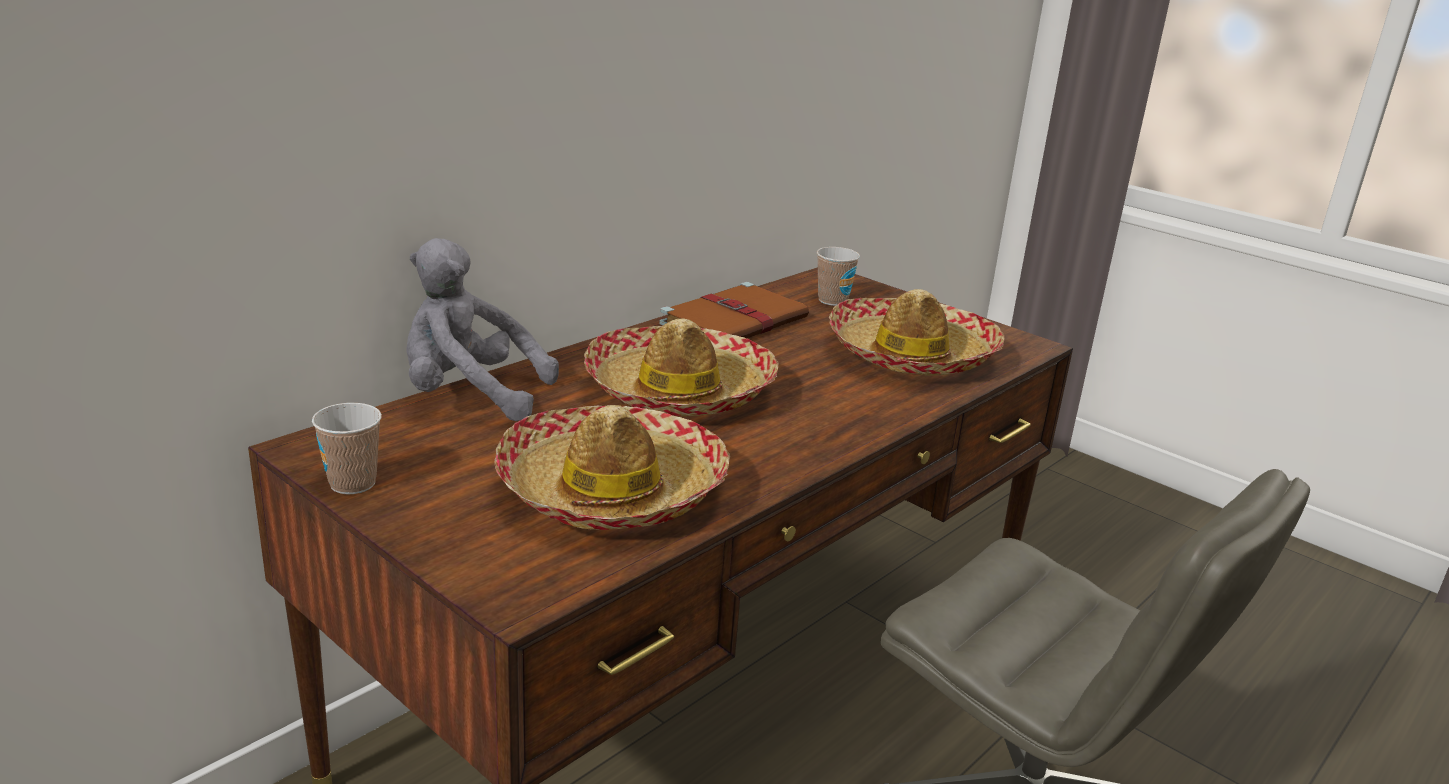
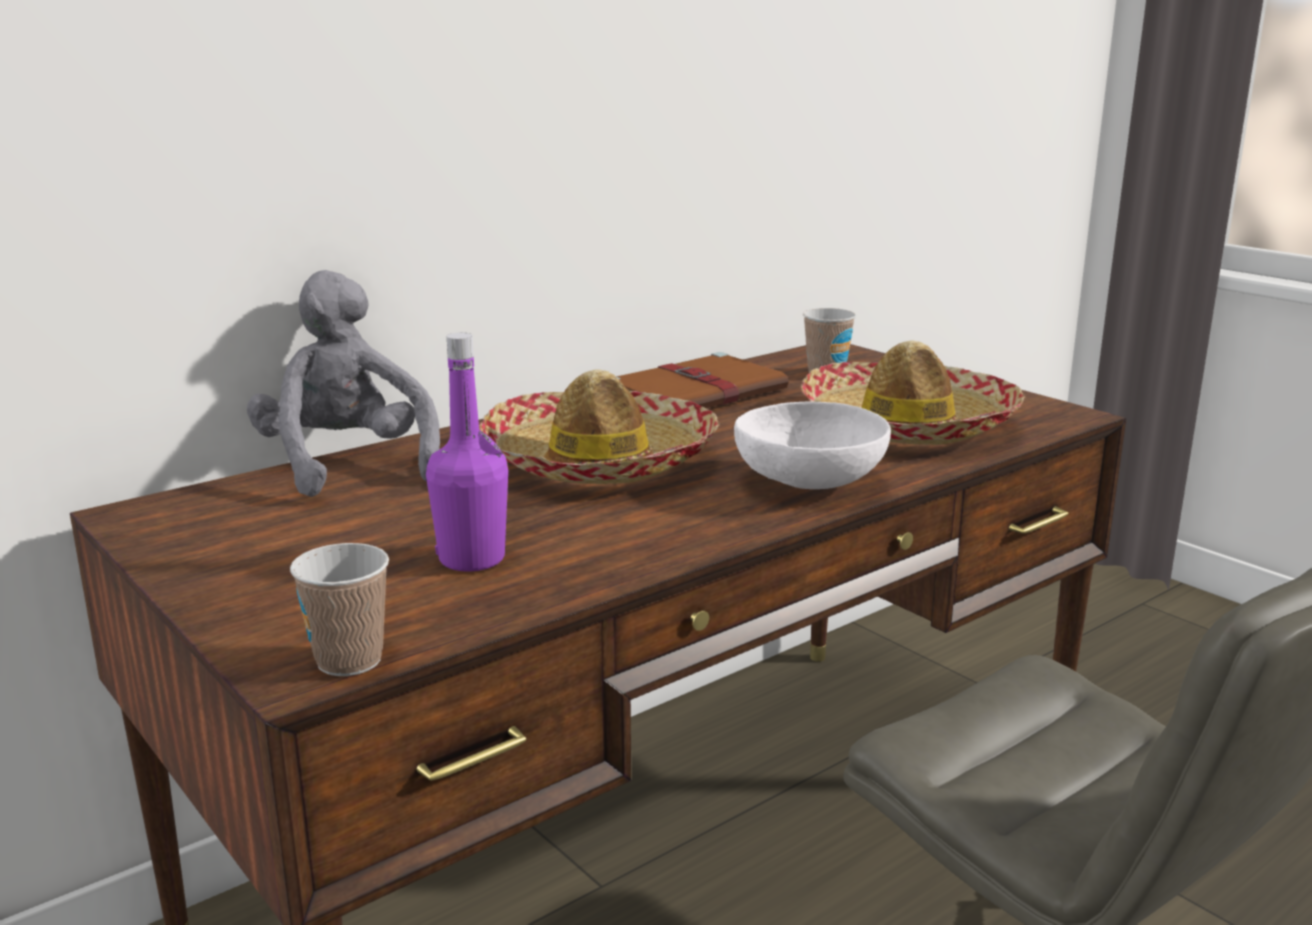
camera: 10 degrees right, 5 degrees down
(352, 483) = (166, 549): cup -> cup (349, 661)
(470, 396) = (347, 465): grey plush toy -> grey plush toy turned 45 degrees clockwise
(612, 489) = (472, 559): hat -> purple bottle
(853, 414) = (809, 485): none -> white bowl

